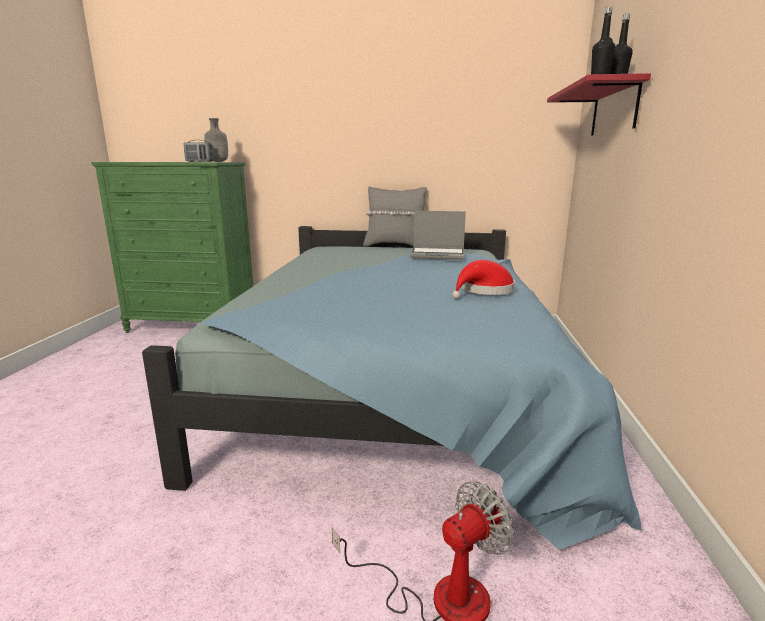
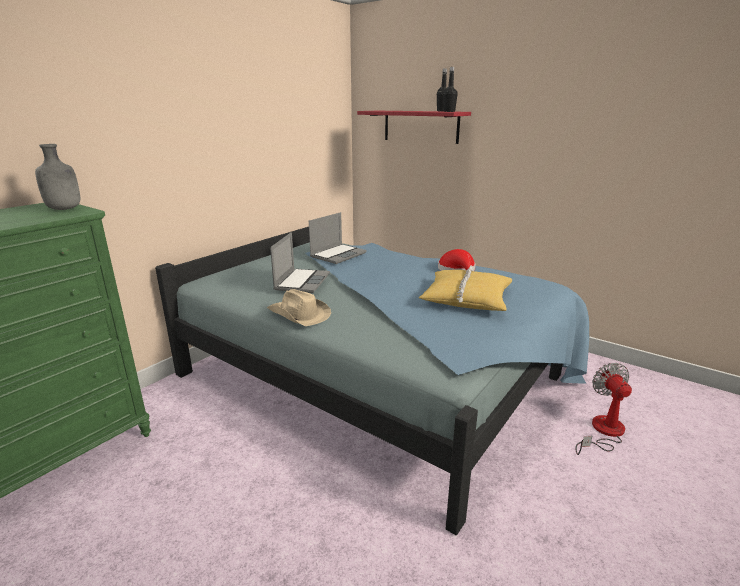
camera: 60 degrees left, 5 degrees up
(199, 161) = (59, 215): radio -> none
(289, 271) = (299, 314): none -> beige hat
(352, 258) = (302, 282): none -> laptop
(395, 245) = (257, 257): grey pillow -> none
(397, 304) = (466, 299): none -> yellow pillow

